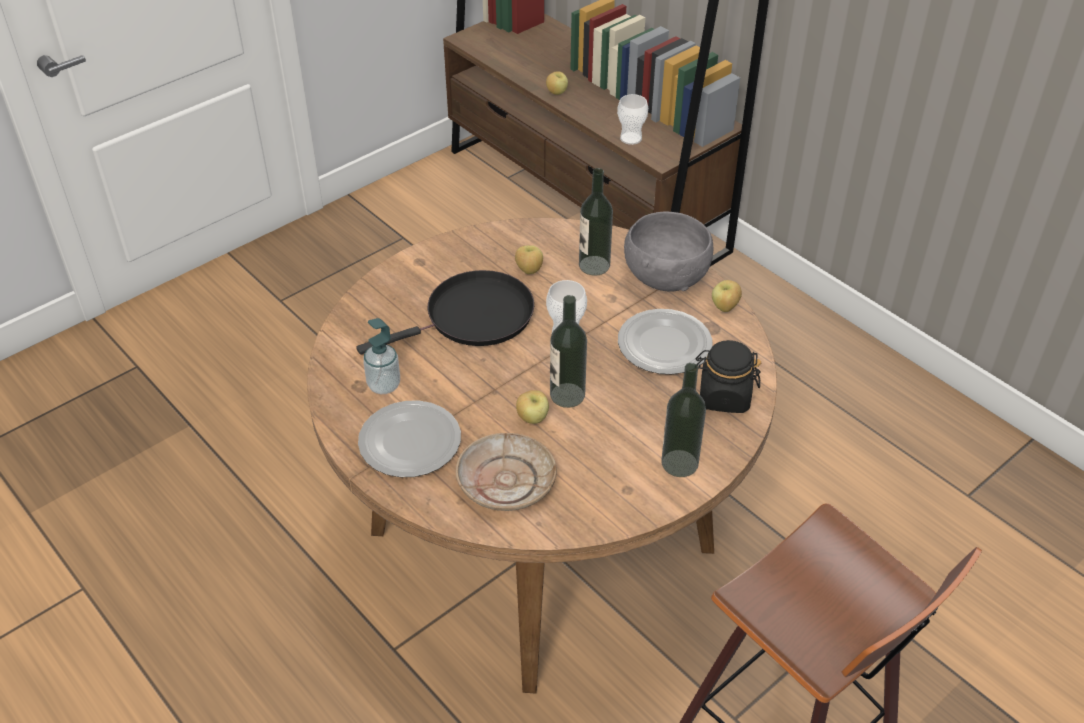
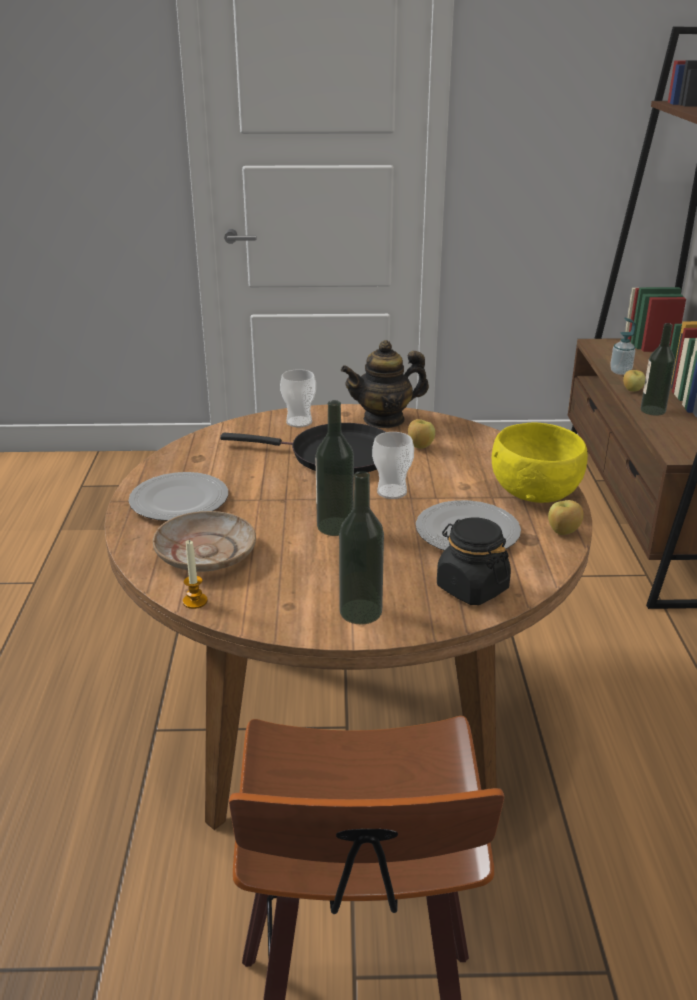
camera: 40 degrees right, 15 degrees down
(384, 385) = (213, 464): soap dispenser -> soap dispenser (620, 372)
(462, 253) = (384, 419): none -> teapot
(533, 418) = (286, 527): apple -> none
(558, 529) = (195, 601): none -> candle
(594, 265) = (479, 463): bottle -> bottle (652, 410)
(631, 138) = (665, 435): cup -> cup (299, 422)
(665, 276) = (534, 491): grey bowl -> yellow bowl

